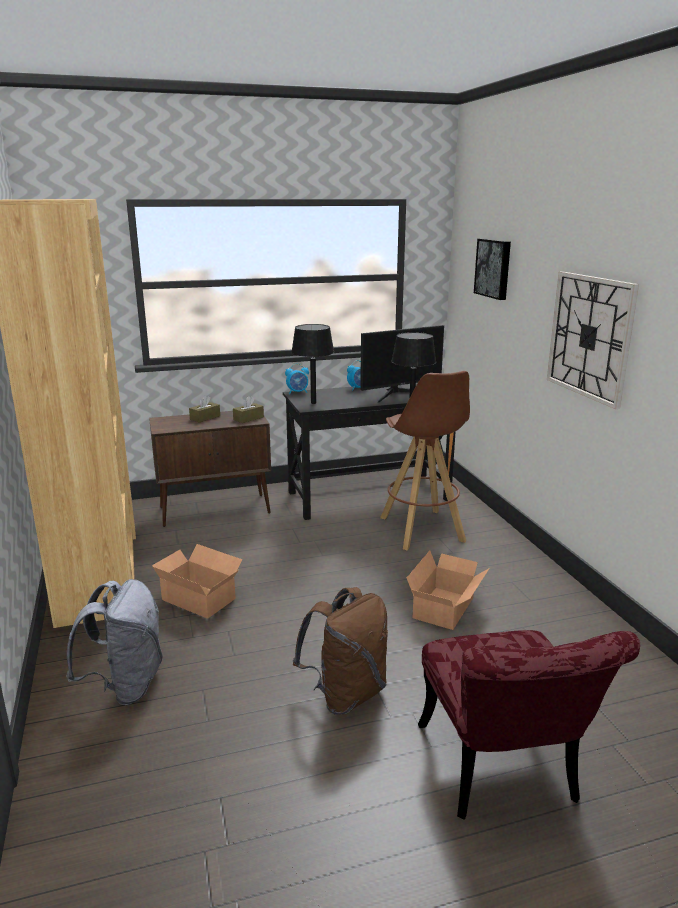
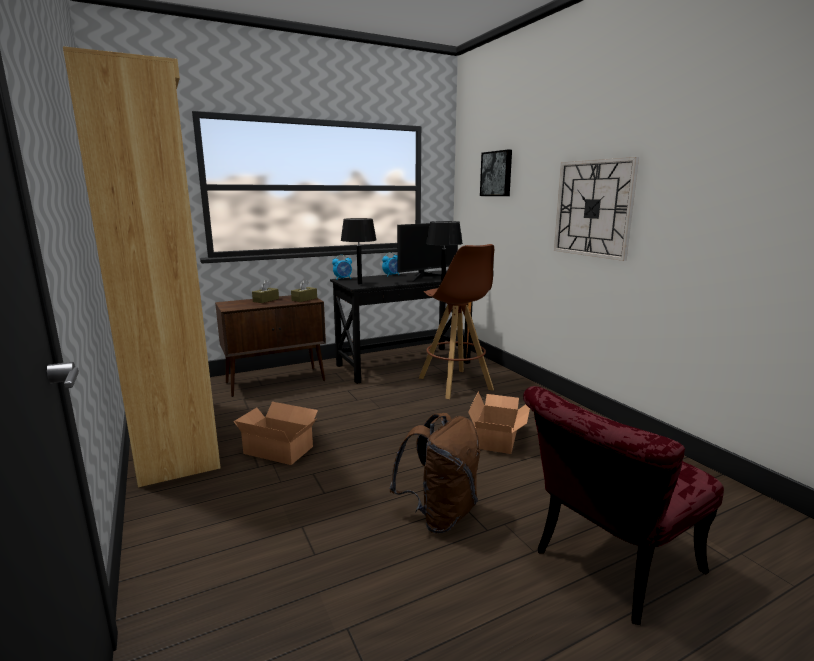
camera: 10 degrees left, 5 degrees down
(126, 685) = (223, 531): grey backpack -> none
(503, 775) = (607, 568): red chair -> red chair turned 75 degrees clockwise

